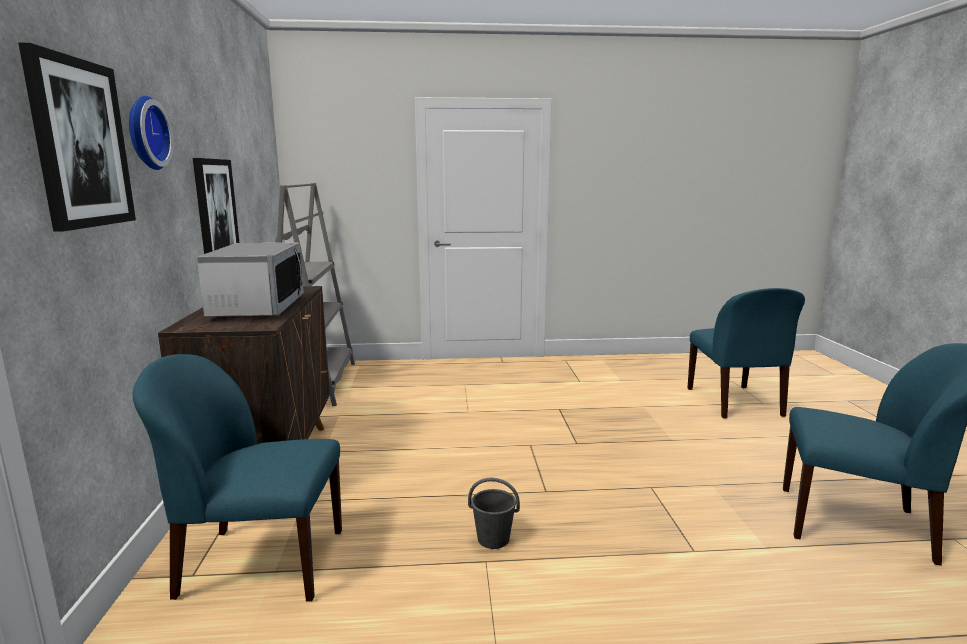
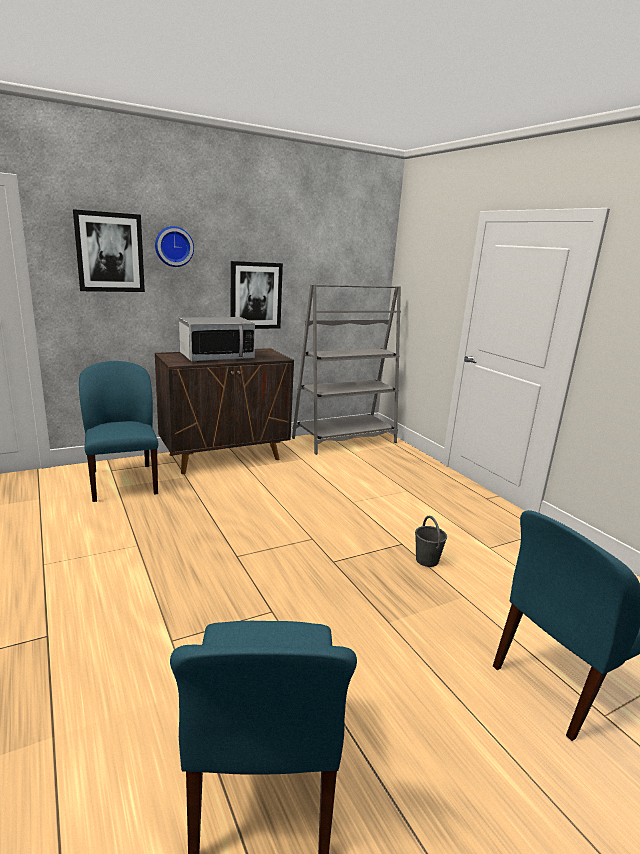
camera: 65 degrees right, 5 degrees up
(494, 539) = (163, 544): grey bucket -> grey bucket (427, 560)

